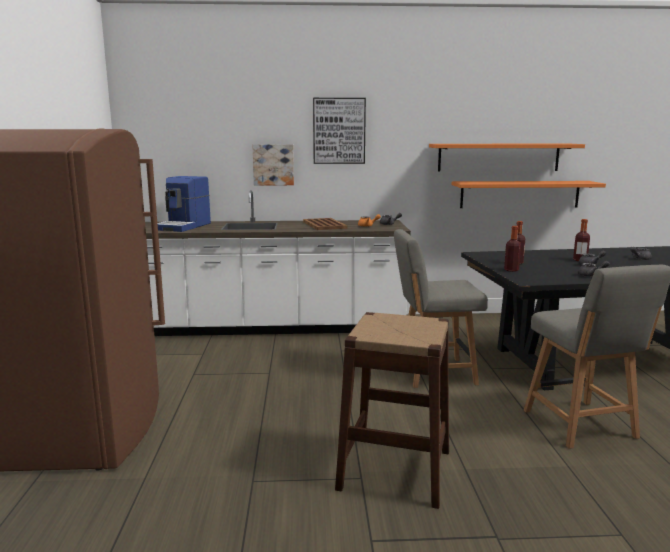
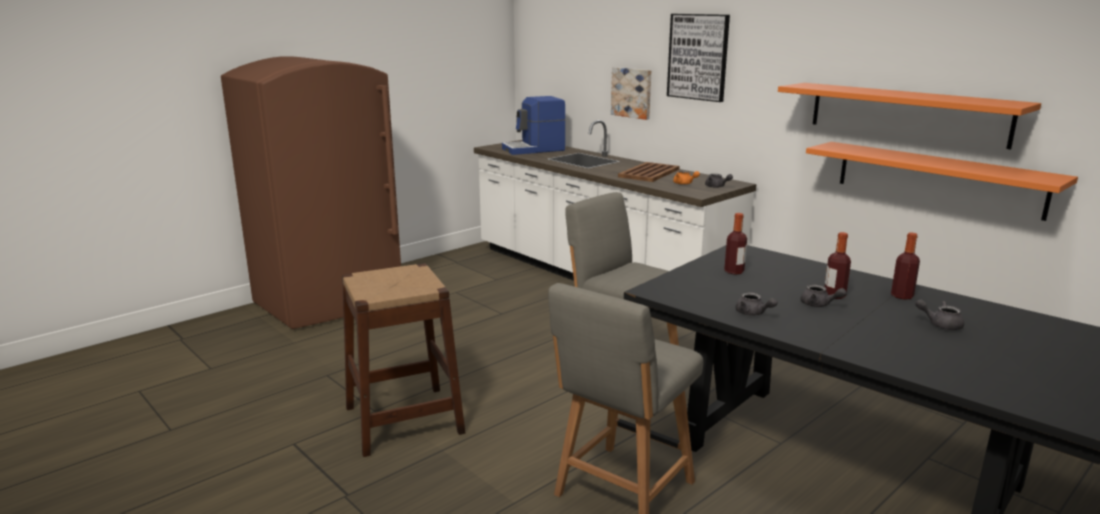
camera: 50 degrees right, 5 degrees up
(511, 270) = (691, 276): bottle -> bottle (902, 296)

